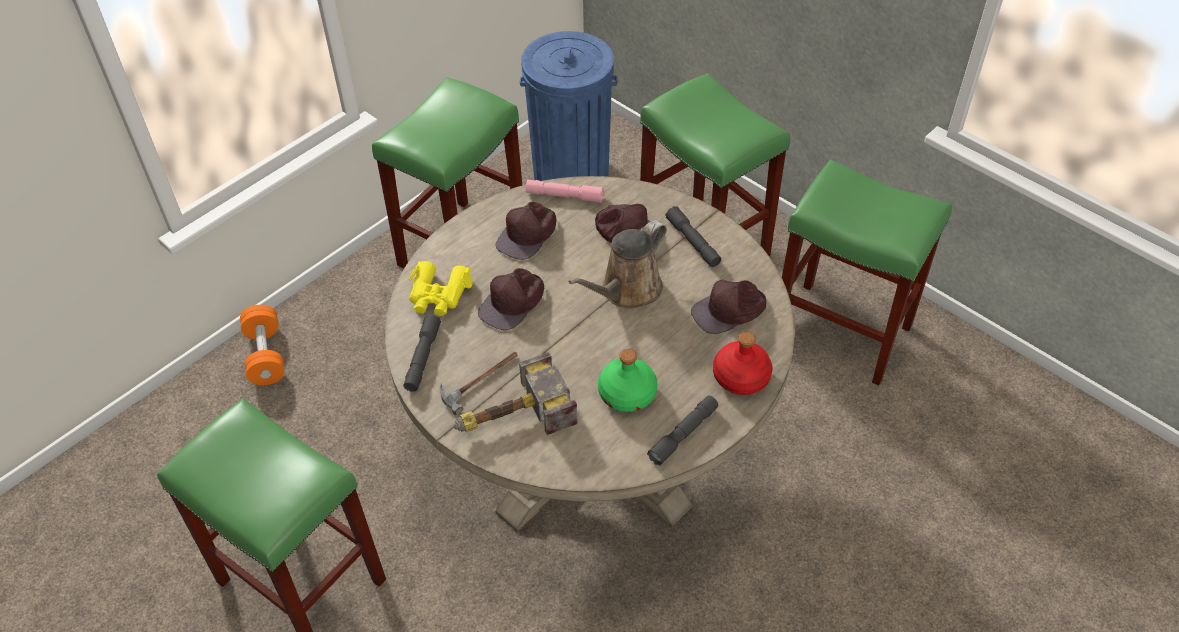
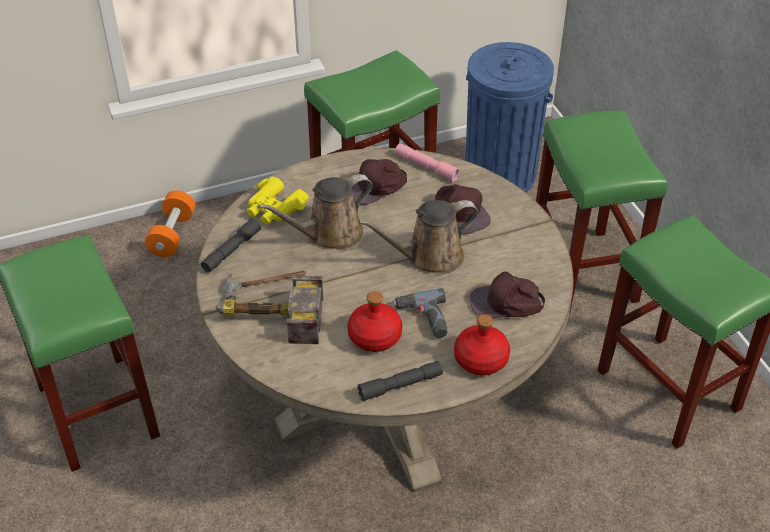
camera: 25 degrees right, 5 degrees down
(513, 302) = (329, 234): brown cap -> brown watering can
(627, 394) = (374, 337): green bottle -> red bottle
(662, 357) = (423, 319): none -> power drill
(692, 242) = (512, 238): grey flashlight -> none

